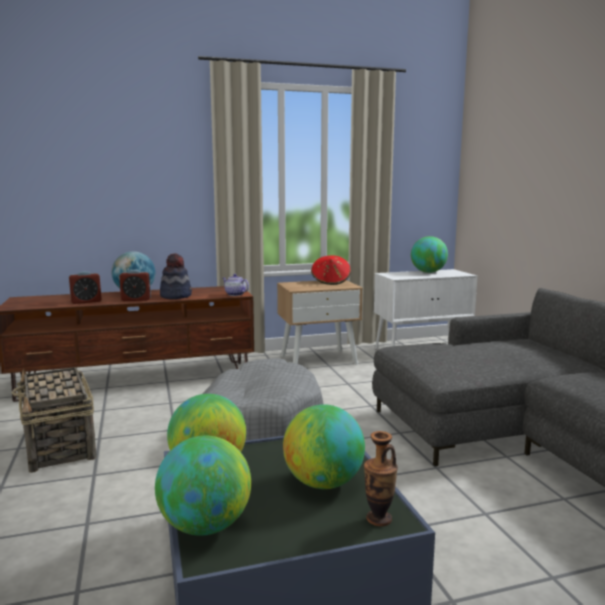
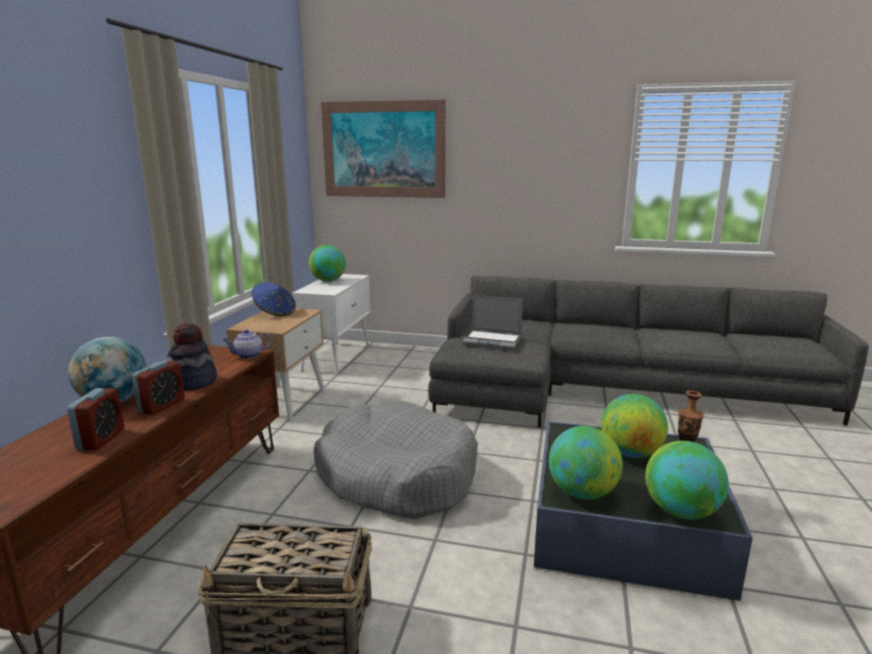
camera: 60 degrees left, 5 degrees up
(331, 282) = (275, 313): red hat -> blue hat
(455, 353) = (493, 341): none -> laptop
(509, 140) = (383, 150): none -> picture

